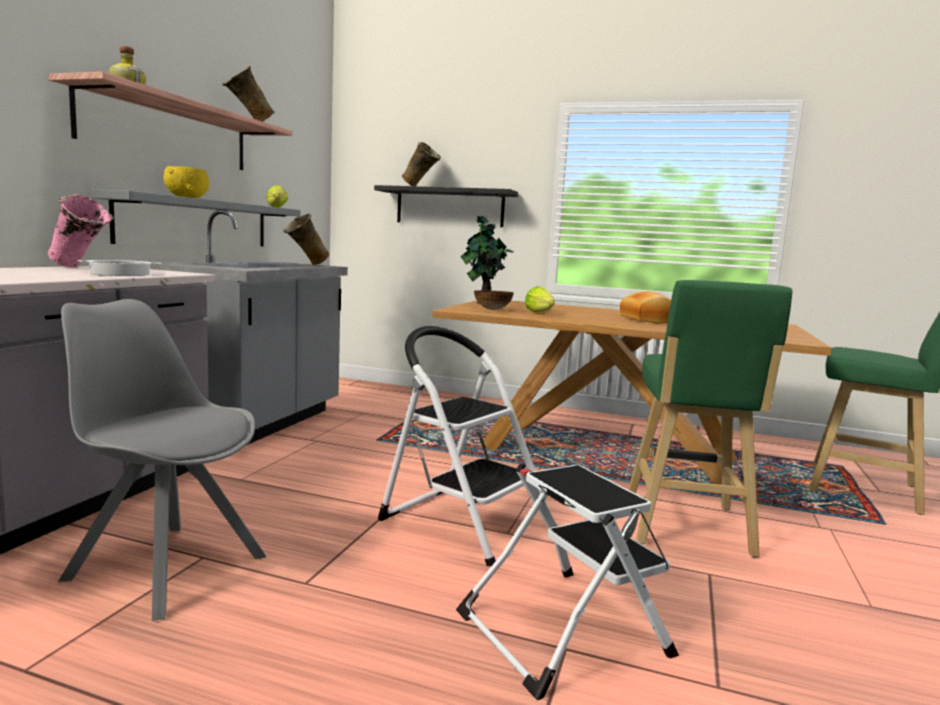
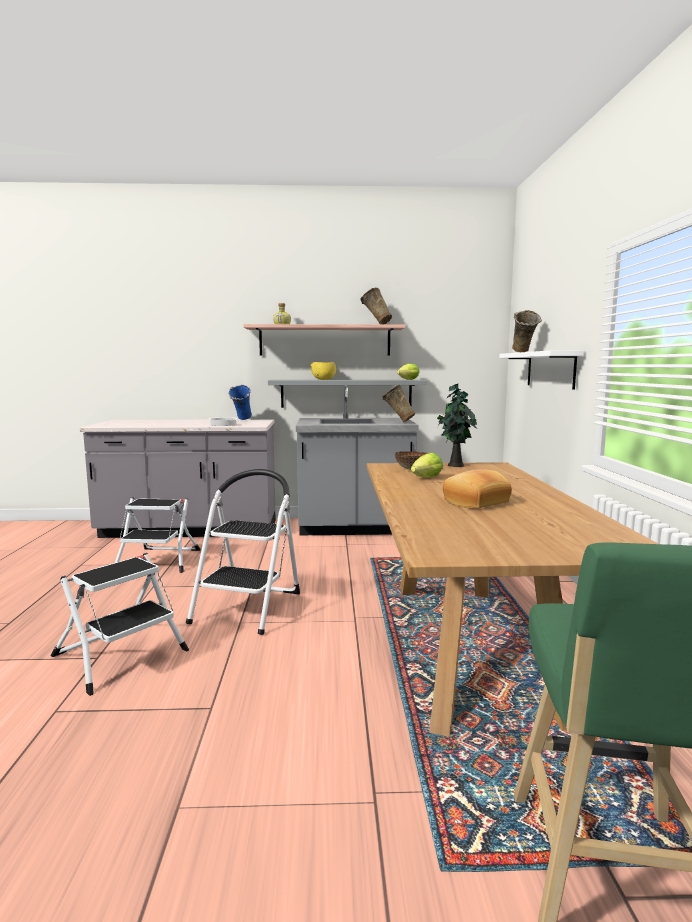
camera: 70 degrees right, 0 degrees up
(80, 268) = (242, 420): pink vase -> blue vase
(165, 566) = (159, 560): grey chair -> step ladder
(449, 207) = (550, 369): black shelf -> white shelf
(686, 528) = (300, 695): green stool -> none

